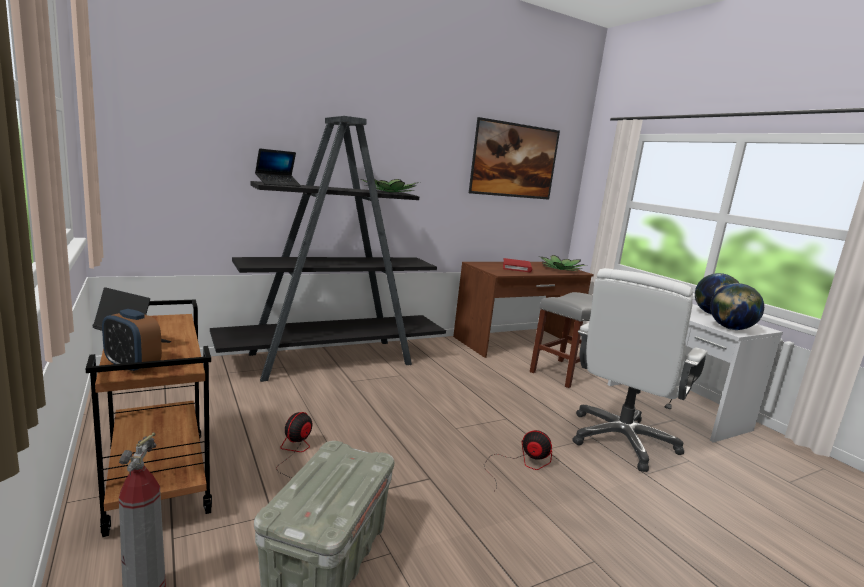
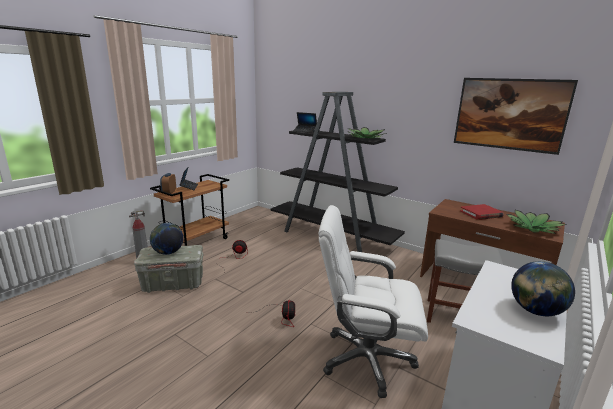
camera: 65 degrees right, 5 degrees up
(730, 328) = (482, 319): globe -> globe (168, 253)

